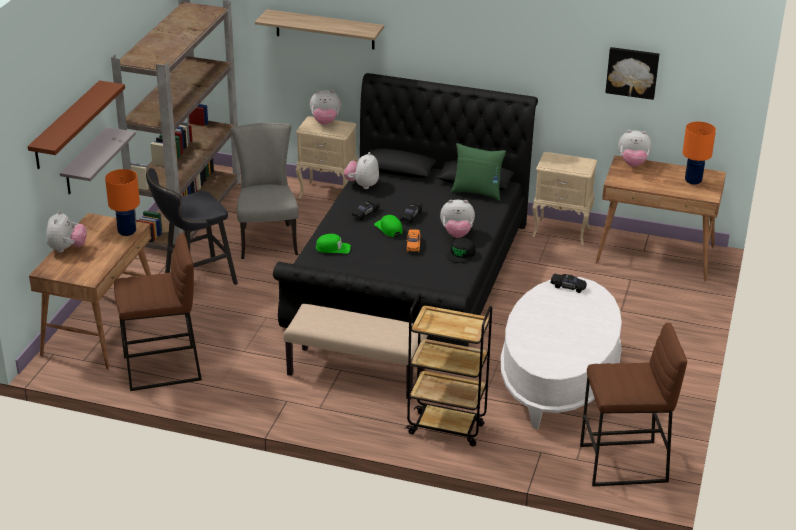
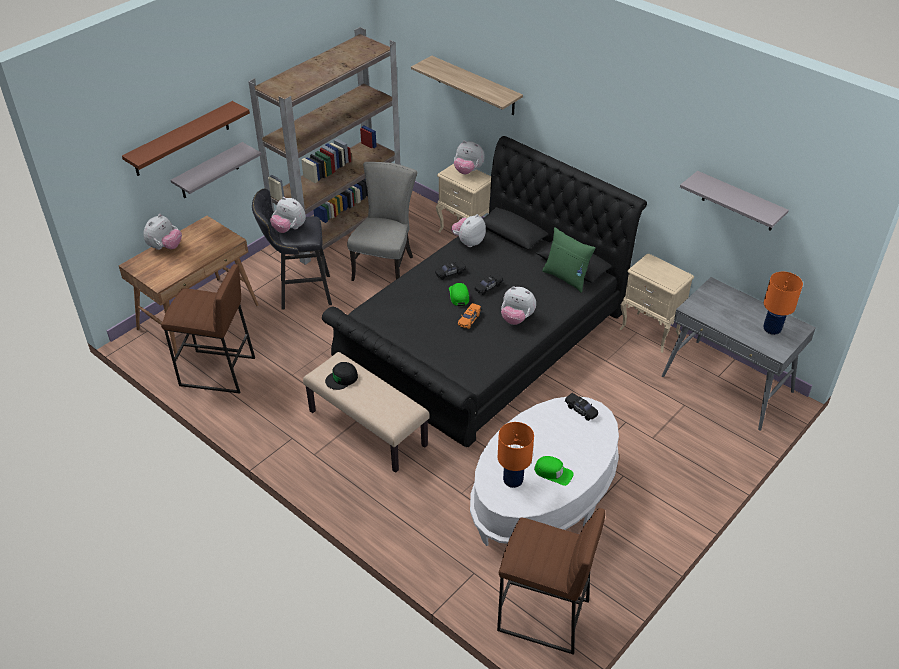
camera: 25 degrees right, 10 degrees up
(127, 232) = (222, 244): orange table lamp -> orange table lamp (513, 481)
(333, 248) = (396, 303): green cap -> green cap (553, 473)
(445, 429) = (404, 516): brown cart -> none
(461, 254) = (505, 342): black cap -> black cap (342, 378)
(632, 72) = (739, 202): picture -> grey shelf
(633, 164) = (722, 292): plush toy -> plush toy (289, 229)
(656, 254) = (728, 384): brown desk -> grey desk

